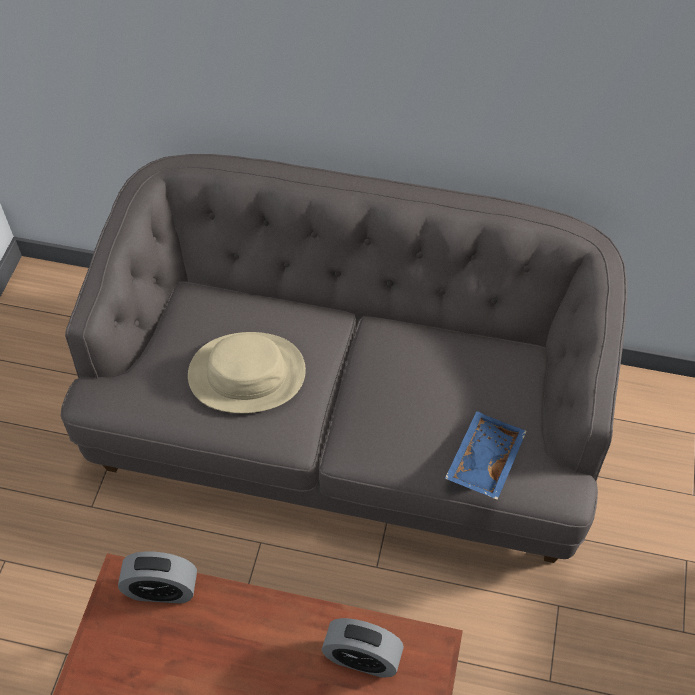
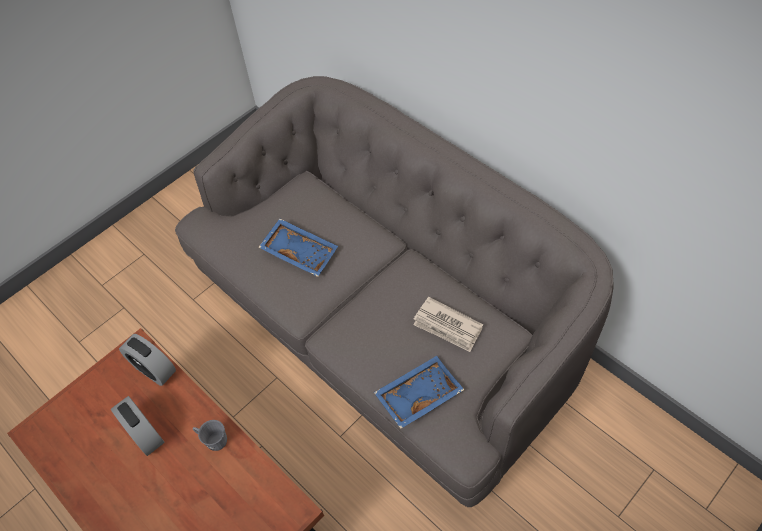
camera: 35 degrees right, 0 degrees up
(247, 373) = (300, 252): beige hat -> blue tray
(293, 627) = (213, 441): none -> grey mug
(362, 658) = (241, 489): alarm clock -> alarm clock (145, 434)
(464, 377) = (447, 326): none -> newspaper

